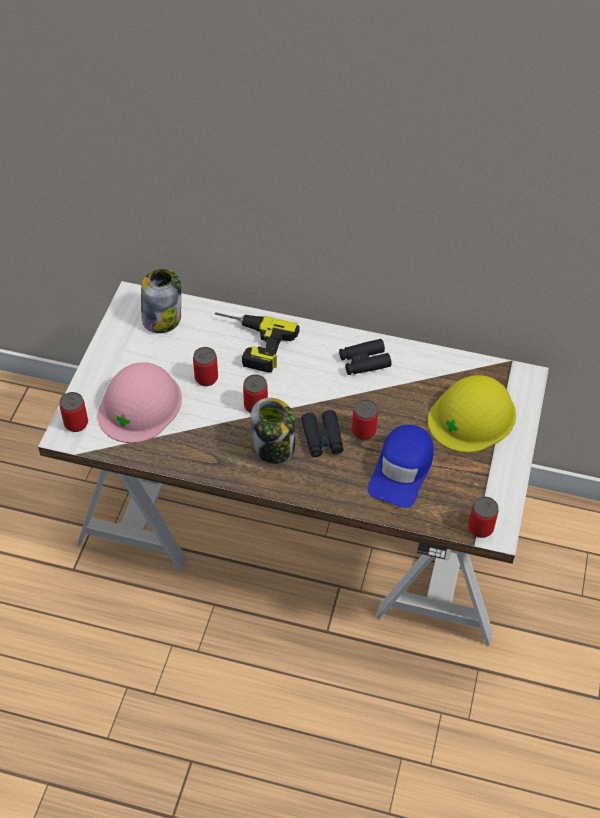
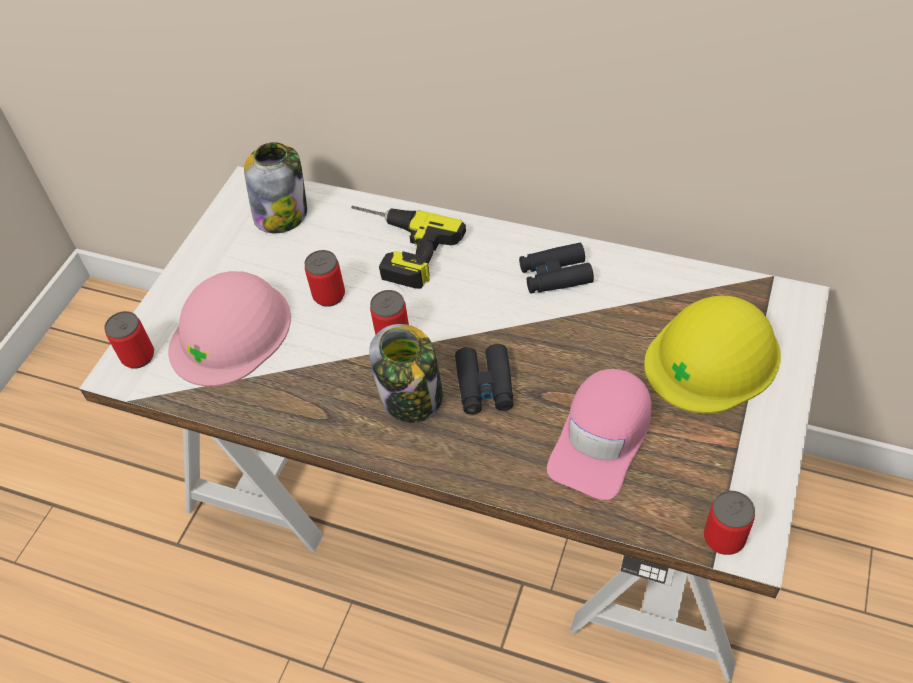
camera: 10 degrees right, 0 degrees up
(364, 431) = (547, 376): can -> none
(402, 470) = (602, 438): blue cap -> pink cap

